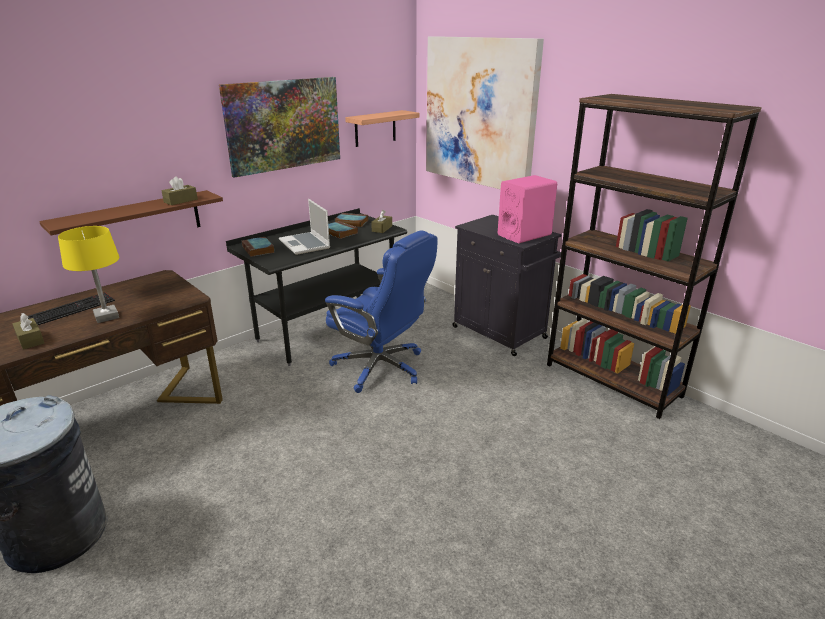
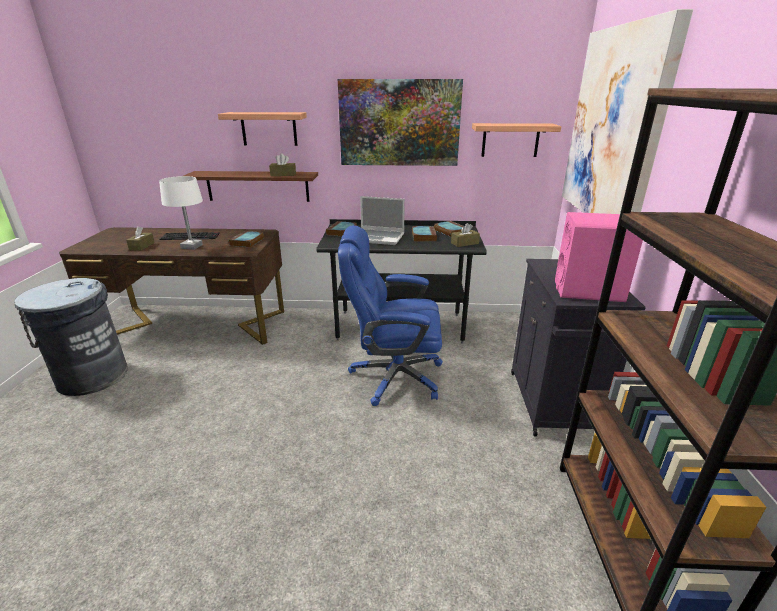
camera: 45 degrees right, 0 degrees up
(106, 316) = (192, 246): yellow table lamp -> white table lamp
(143, 149) = (269, 129): none -> shelf
(166, 291) = (247, 242): none -> book
(305, 244) = (379, 238): laptop -> laptop turned 90 degrees counterclockwise
(381, 367) = (394, 376): blue office chair -> blue office chair turned 105 degrees clockwise

